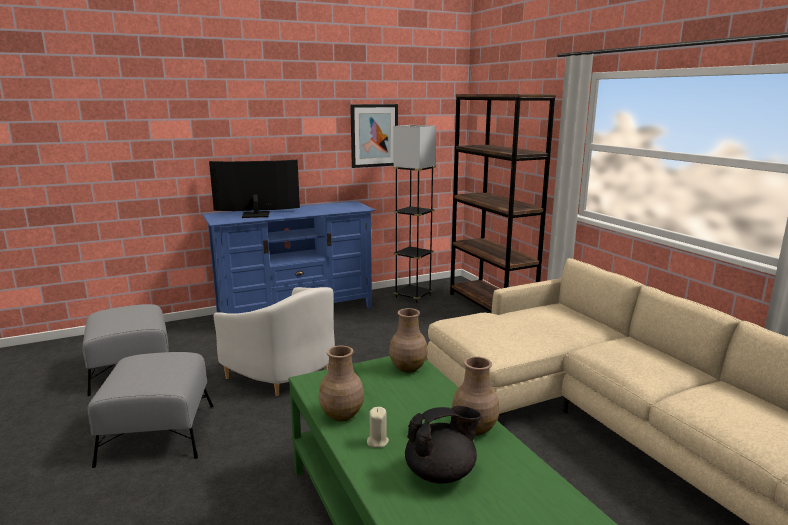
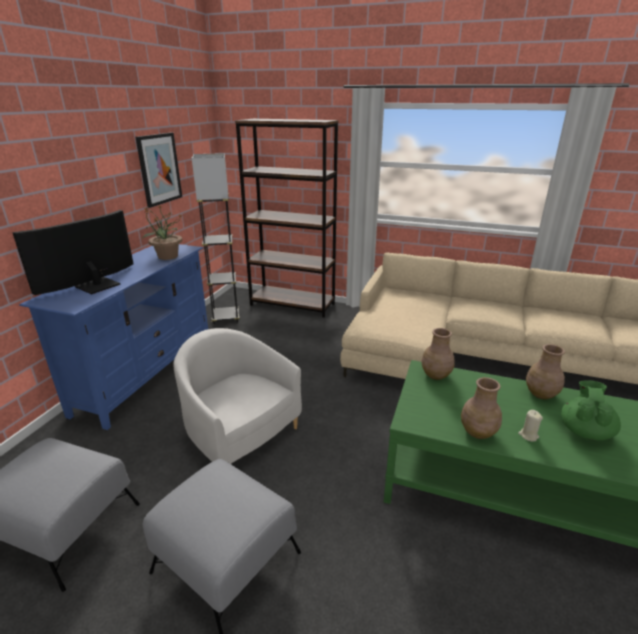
camera: 45 degrees left, 10 degrees up
(285, 373) = (239, 434): white armchair -> white armchair turned 135 degrees counterclockwise
(335, 209) = (167, 257): none -> potted plant
(441, 473) = (585, 431): black teapot -> green teapot

